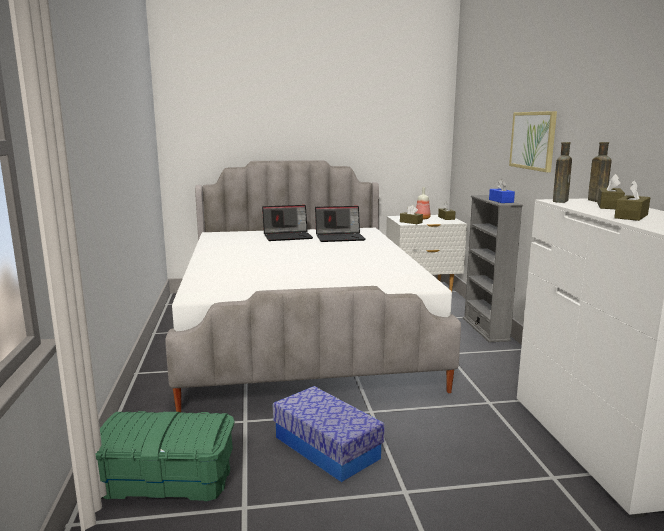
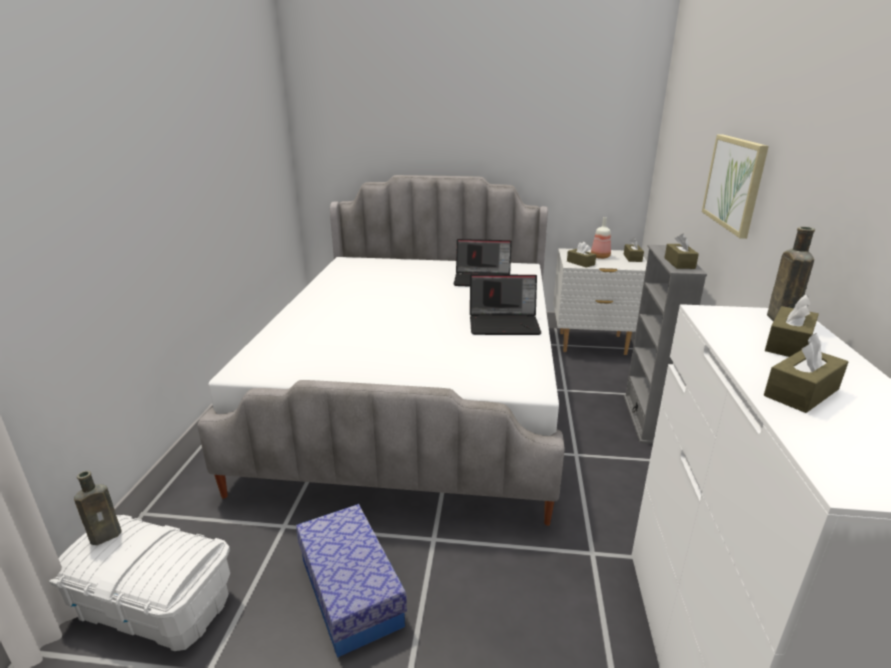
camera: 15 degrees right, 10 degrees up
(166, 480) = (153, 605): green storage box -> white storage box
(288, 236) = (424, 272): laptop -> laptop (505, 324)
(501, 201) = (679, 263): blue tissue box -> brown tissue box
(560, 201) = (716, 315): brown bottle -> brown bottle (108, 535)

